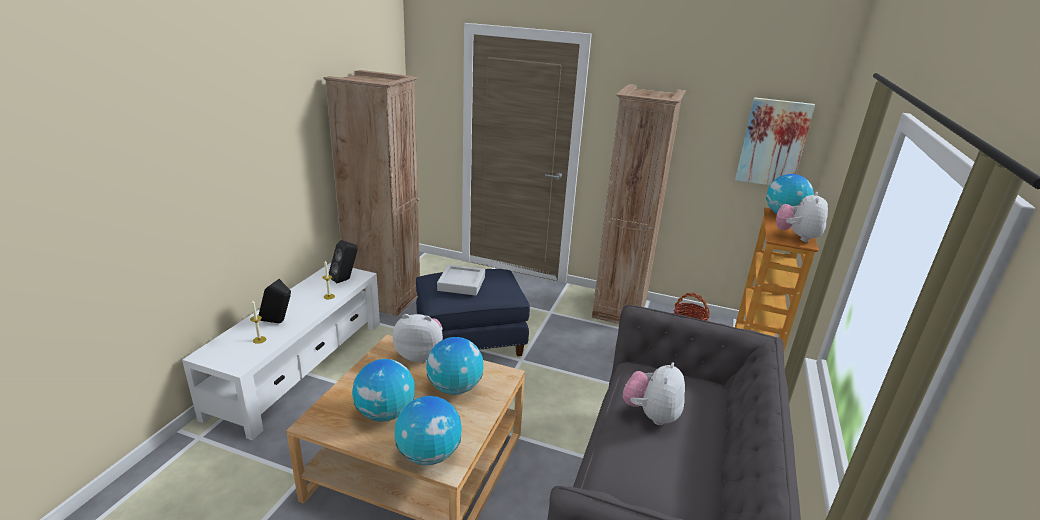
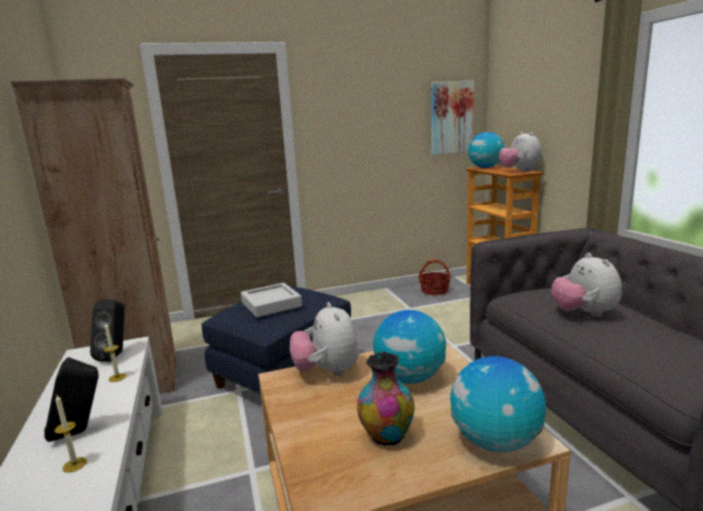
camera: 35 degrees left, 10 degrees down
(385, 413) = (386, 436): globe -> vase
(420, 355) = (327, 372): plush toy -> plush toy turned 75 degrees counterclockwise
(620, 310) = (375, 300): brown cabinet -> none

